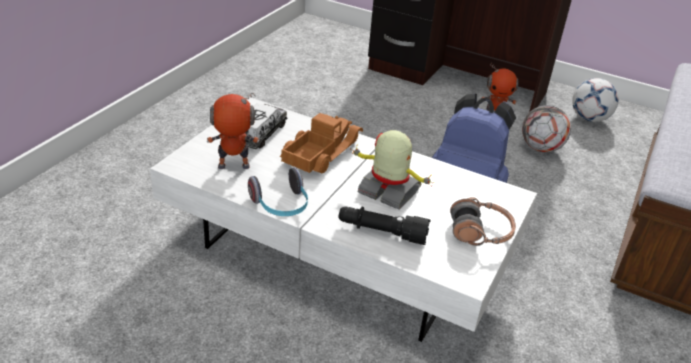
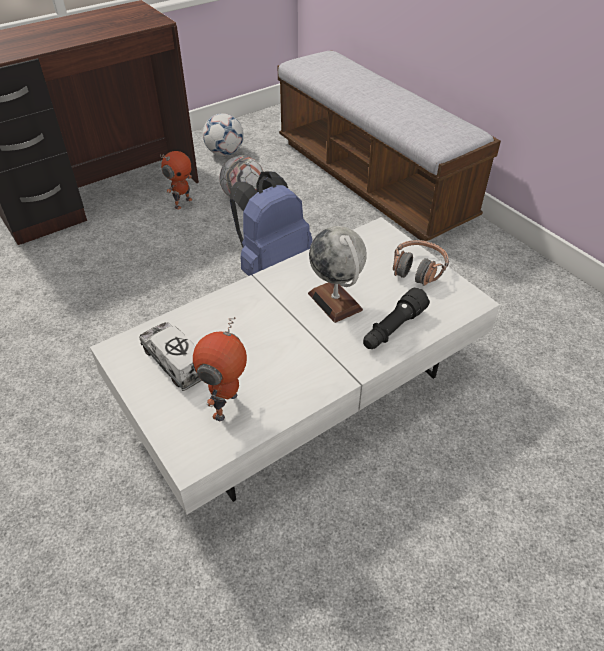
camera: 60 degrees left, 10 degrees up
(281, 206) = (319, 387): headphones -> none
(319, 152) = (242, 326): toy truck -> none
(388, 191) = (335, 301): toy robot -> globe

